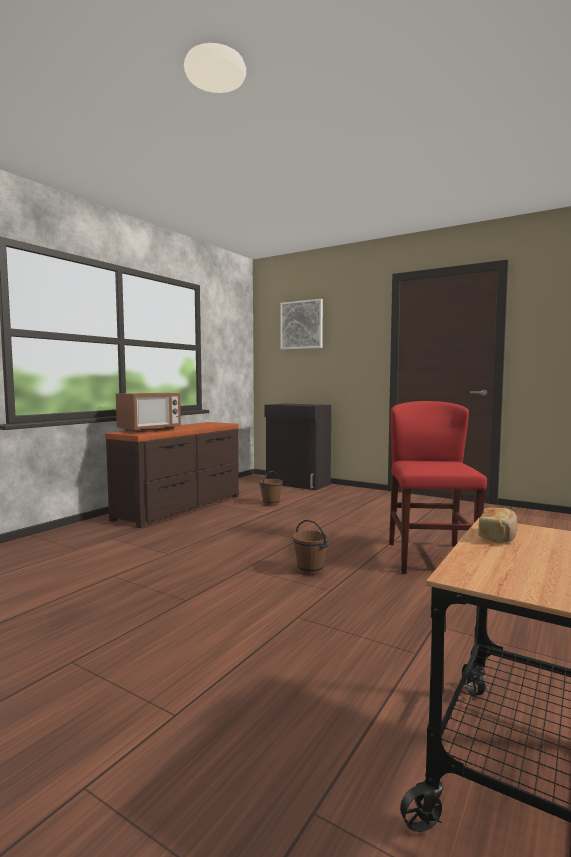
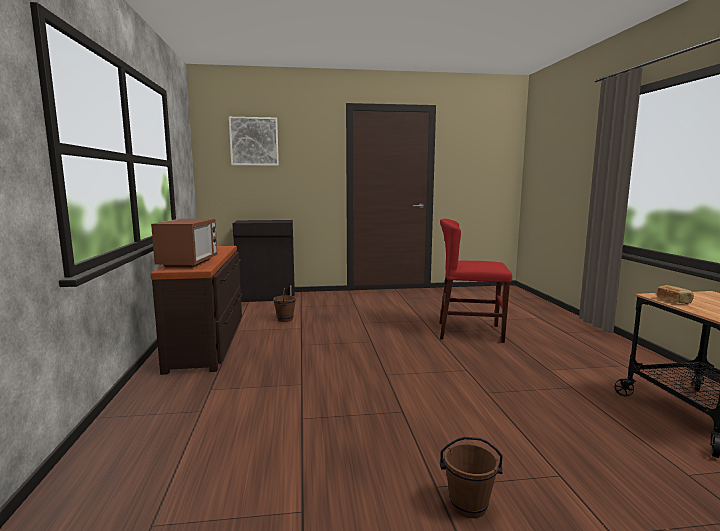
camera: 40 degrees left, 5 degrees up
(310, 570) = (428, 361): brown bucket -> brown bucket (468, 506)
(430, 558) = (470, 332): red chair -> red chair turned 45 degrees counterclockwise

